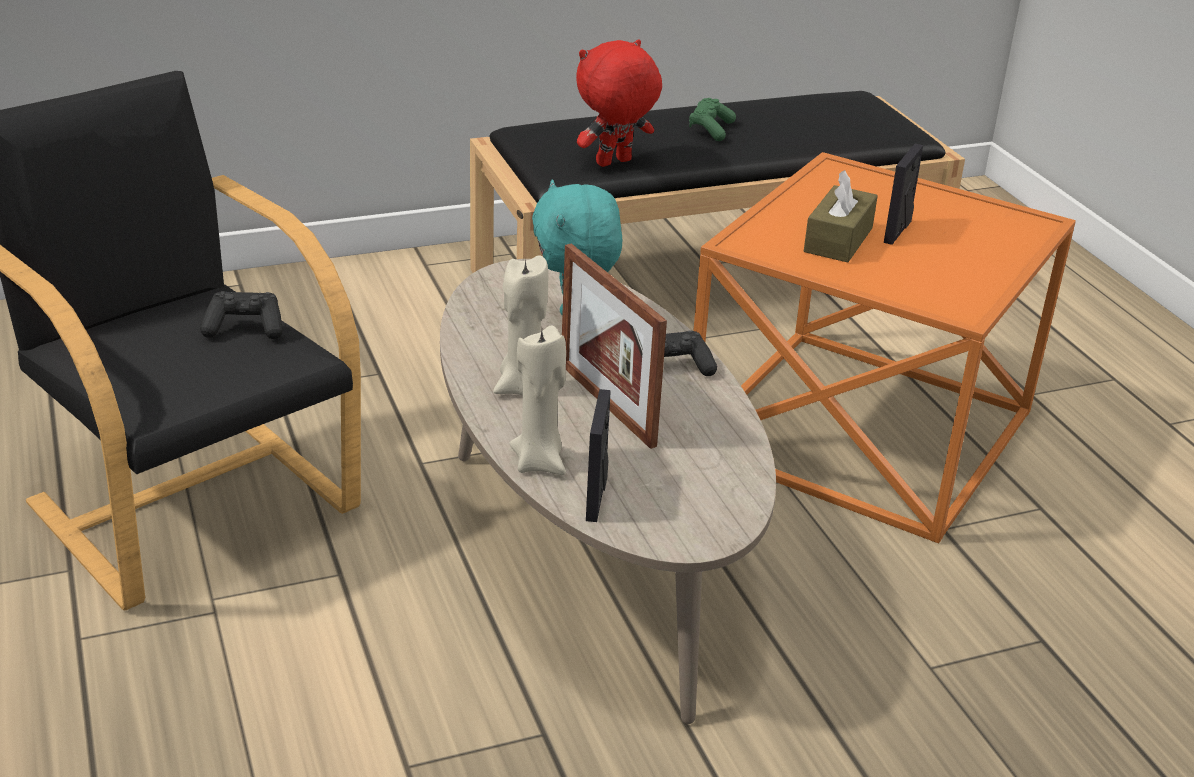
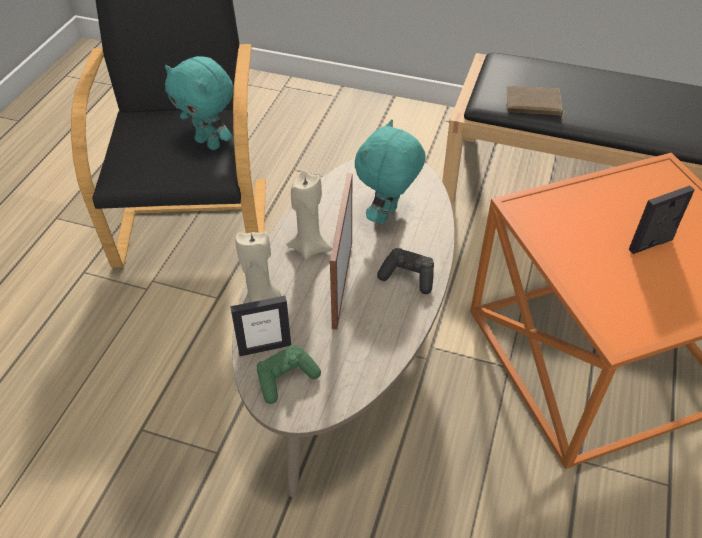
camera: 40 degrees right, 15 degrees up
(245, 328) = (209, 143): black game controller -> turquoise plush toy
(596, 498) = (264, 347): picture frame -> picture frame turned 150 degrees counterclockwise
(614, 163) = (532, 105): red plush toy -> brown book
(711, 129) = (630, 100): green game controller -> green game controller (286, 378)
(838, 240) = (596, 233): brown tissue box -> none

